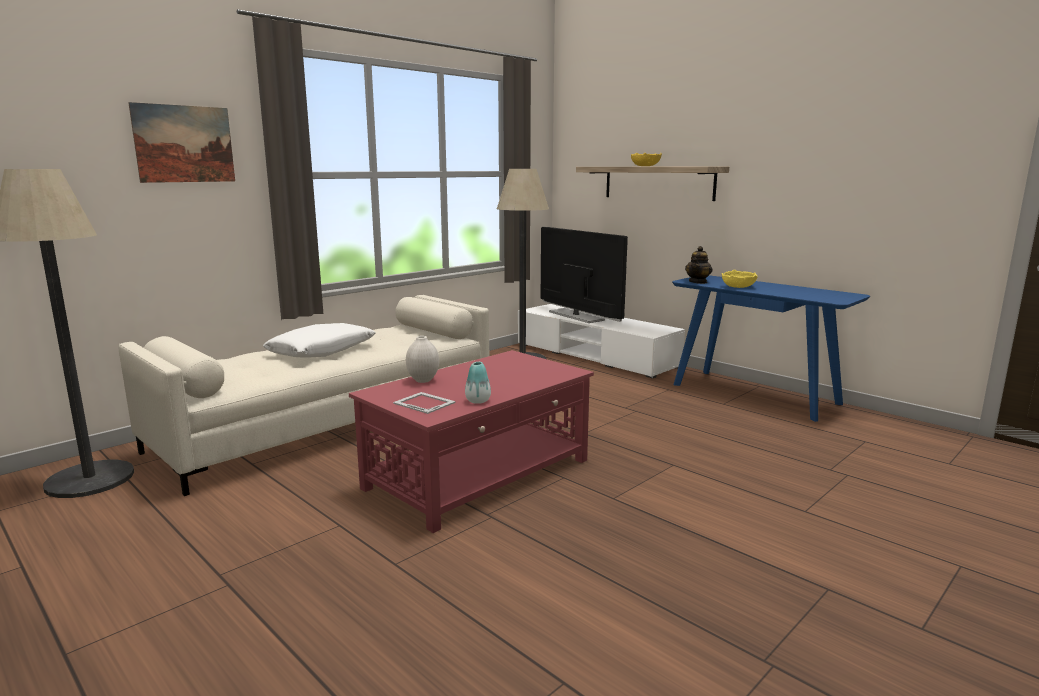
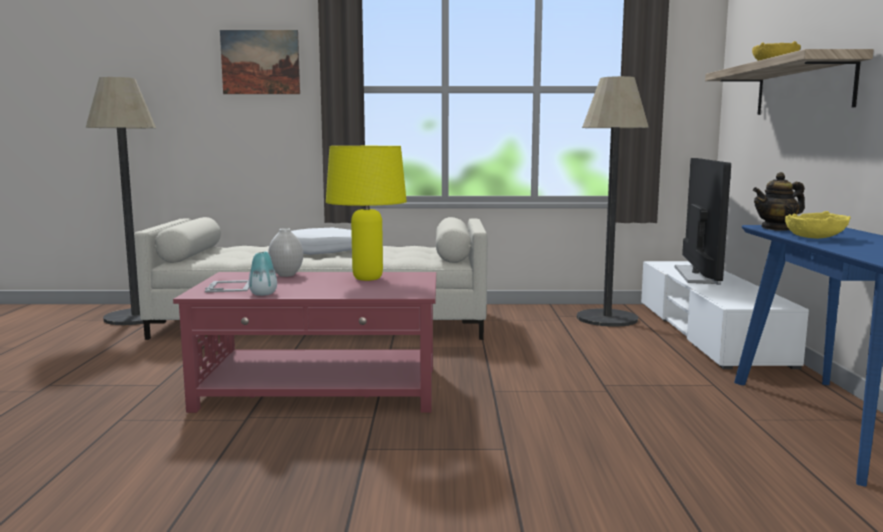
camera: 45 degrees right, 5 degrees down
(493, 367) = (368, 278): none -> yellow table lamp

